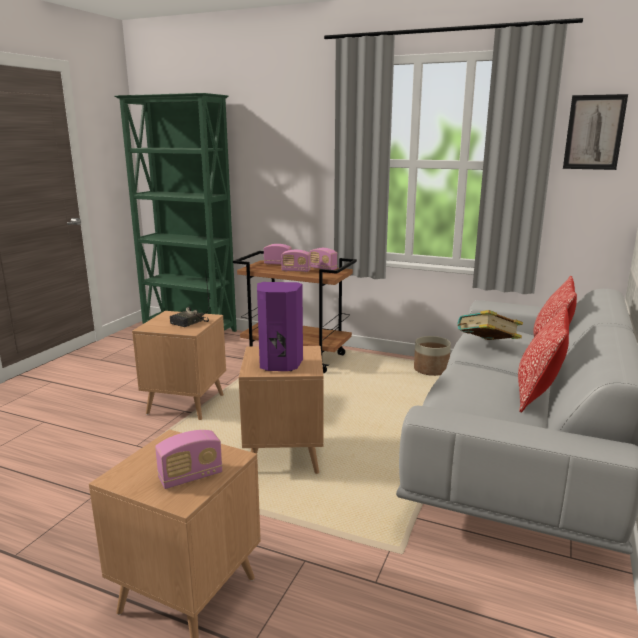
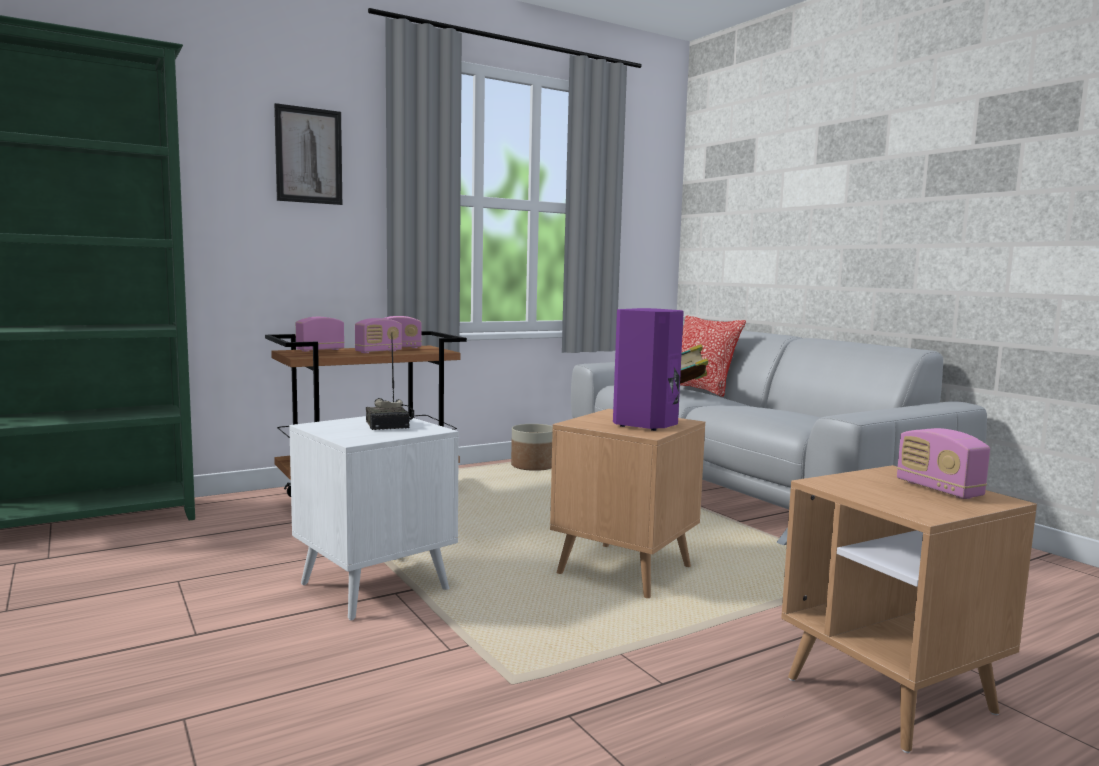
camera: 55 degrees left, 10 degrees down
(186, 404) = (374, 587): brown side table -> white side table
(191, 477) = (938, 489): radio -> radio turned 150 degrees clockwise
(537, 395) = (795, 410): pillow -> none
(594, 132) = (644, 179): picture -> picture (309, 155)

